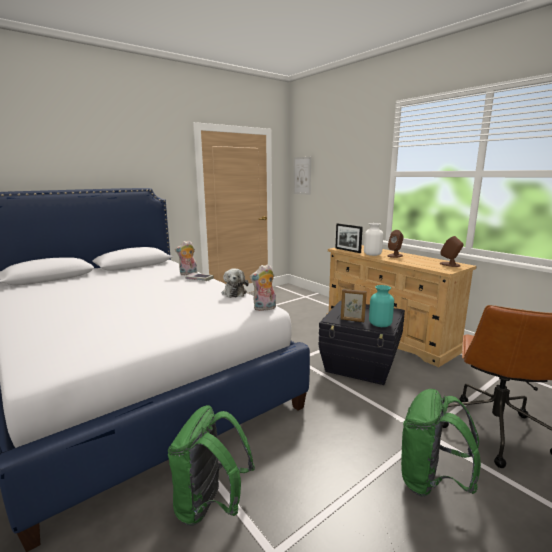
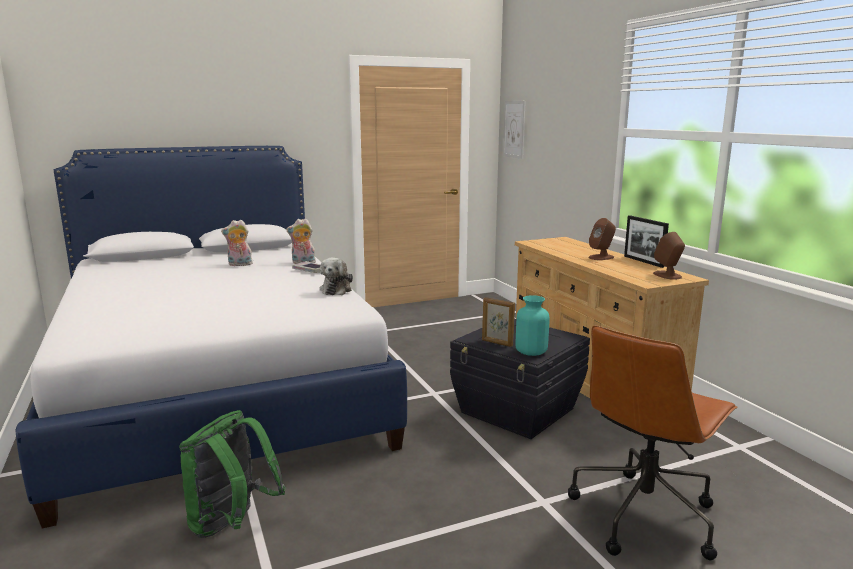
camera: 15 degrees right, 0 degrees up
(264, 308) = (354, 311): plush toy -> plush toy (239, 265)
(347, 250) = (540, 245): picture frame -> picture frame (643, 261)
(372, 254) = (569, 253): white vase -> none
(431, 482) = (503, 551): green backpack -> none

